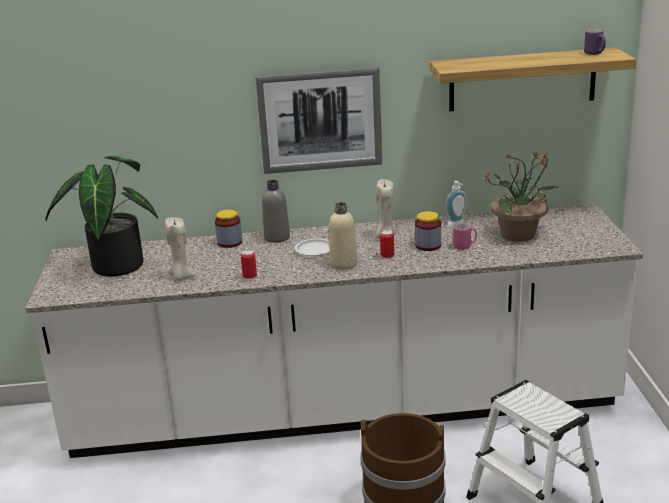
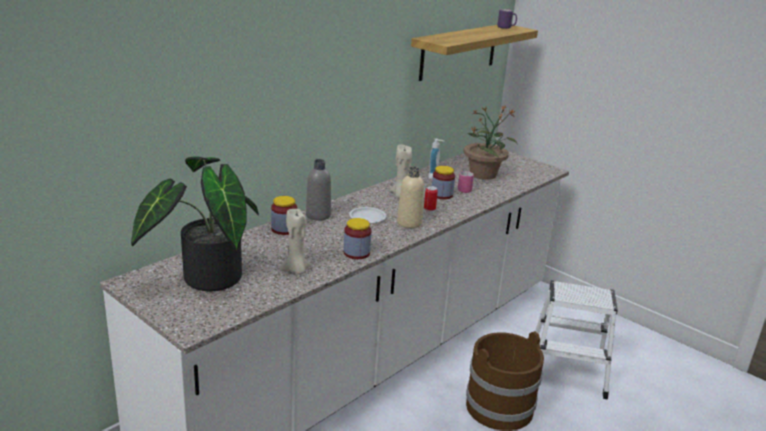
camera: 45 degrees left, 0 degrees up
(250, 277) = (356, 253): can -> jar
(320, 120) = (339, 98): picture -> none

